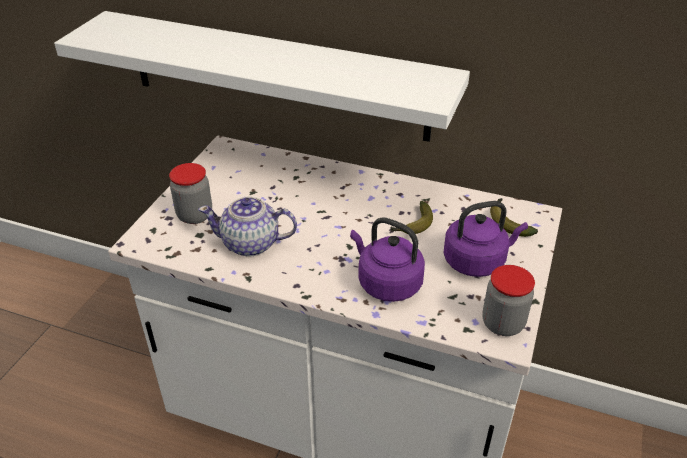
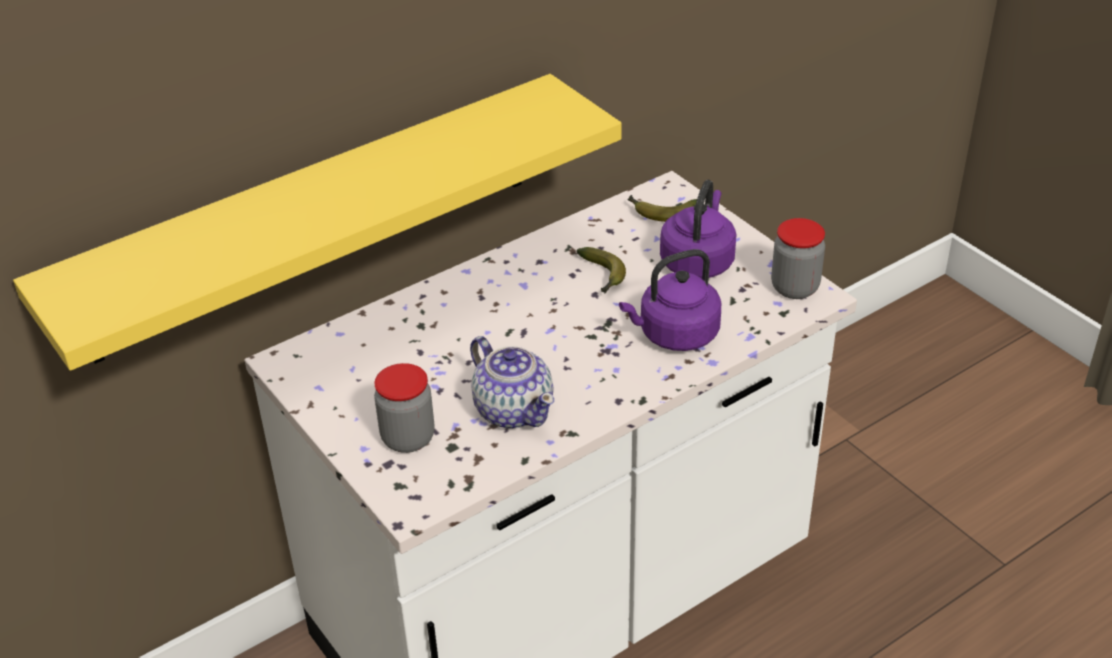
camera: 55 degrees left, 0 degrees up
(251, 244) = (513, 409): teapot -> teapot turned 75 degrees counterclockwise
(276, 75) = (314, 217): white shelf -> yellow shelf

